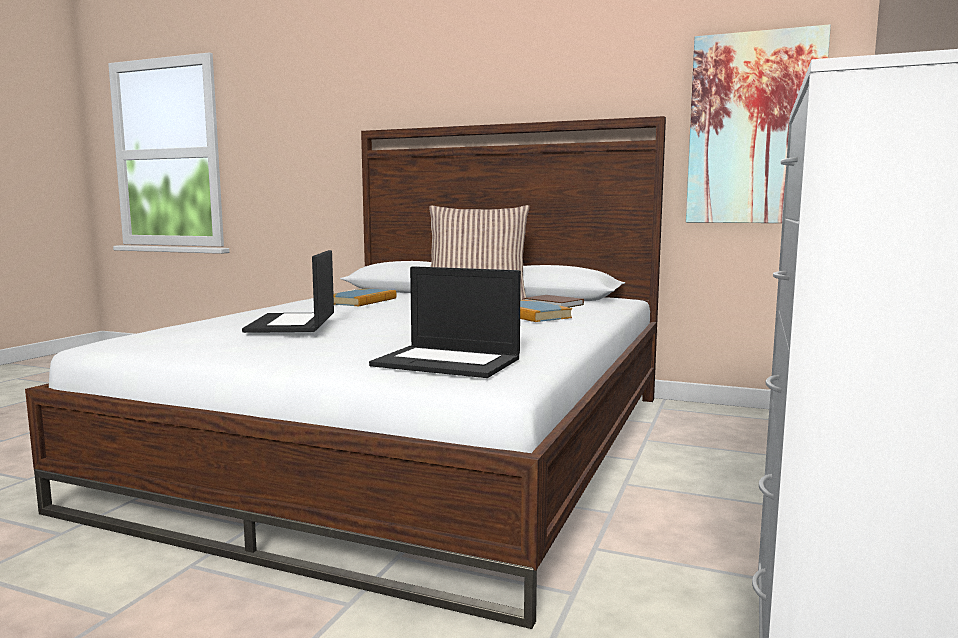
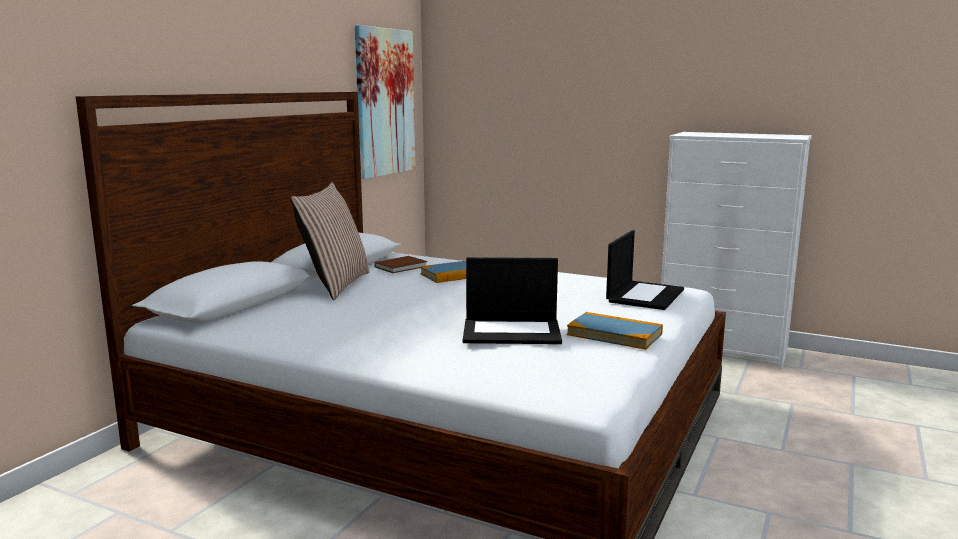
camera: 85 degrees left, 5 degrees up
(362, 301) = (321, 321): book -> book (614, 334)

